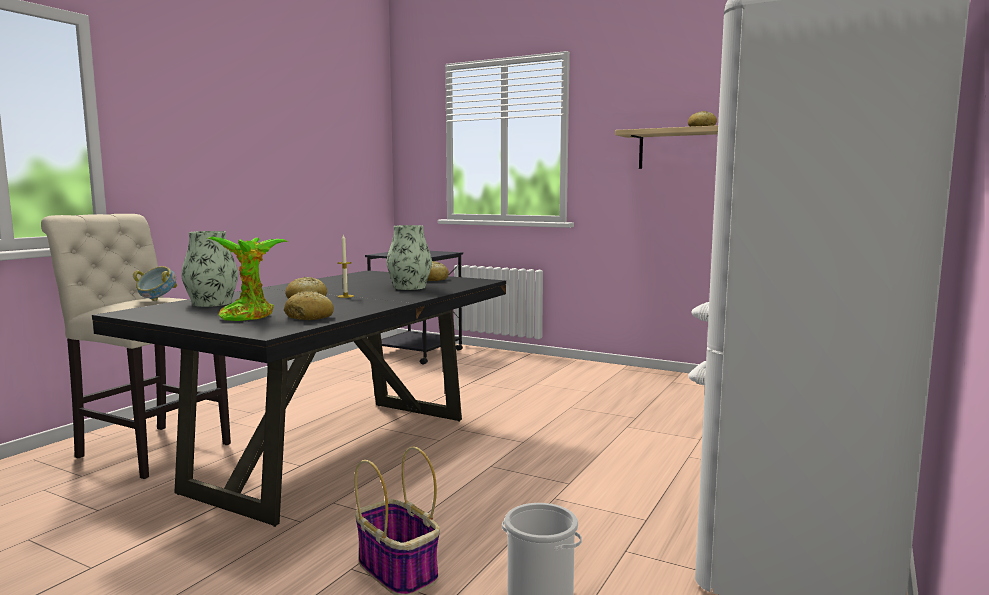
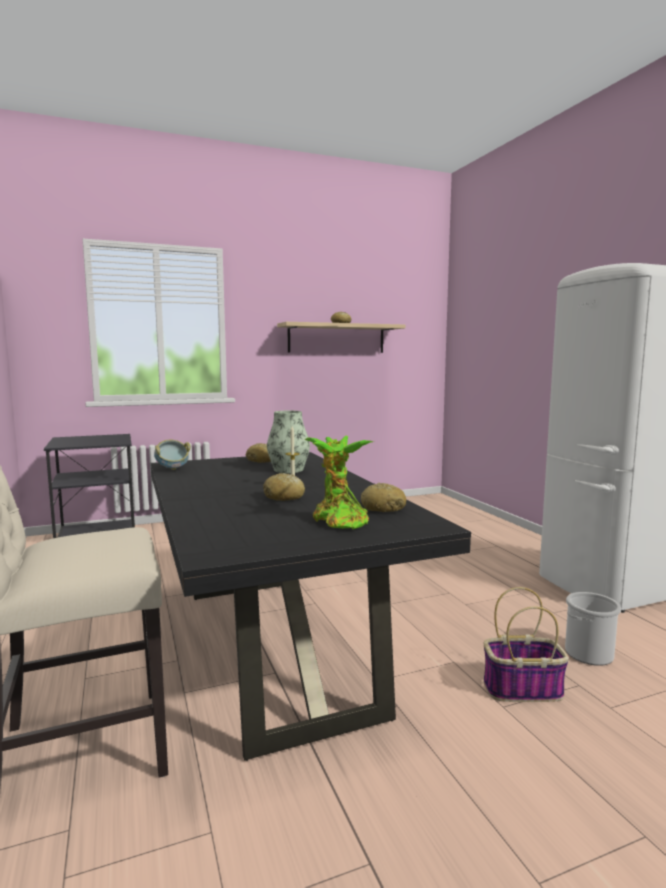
camera: 50 degrees left, 0 degrees up
(157, 300) = (103, 540): bowl -> bowl (172, 469)
(212, 303) = (228, 522): vase -> none

